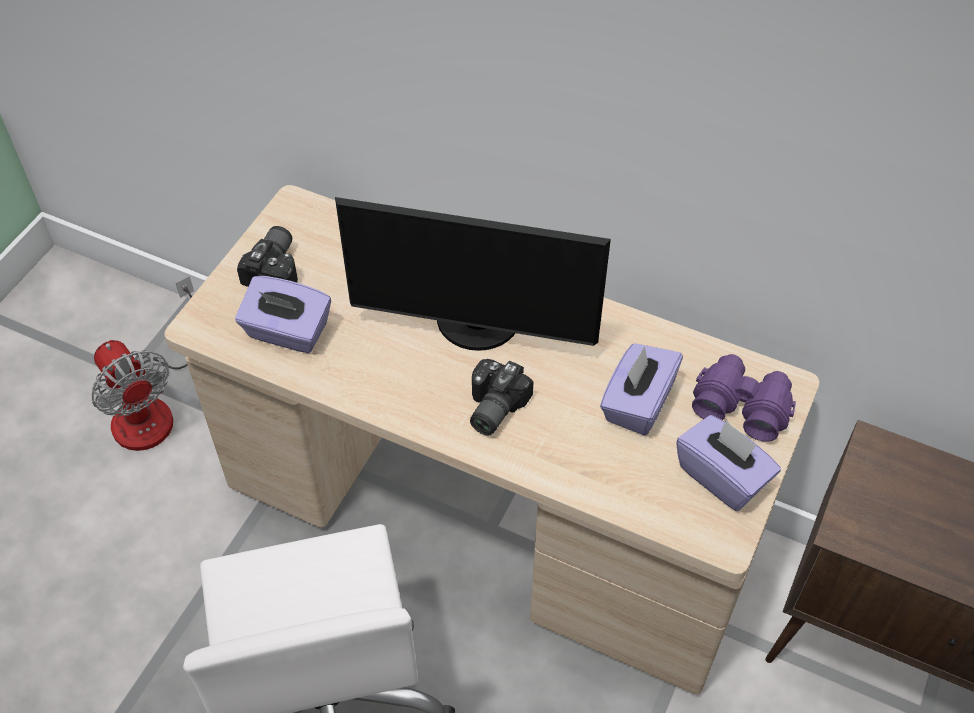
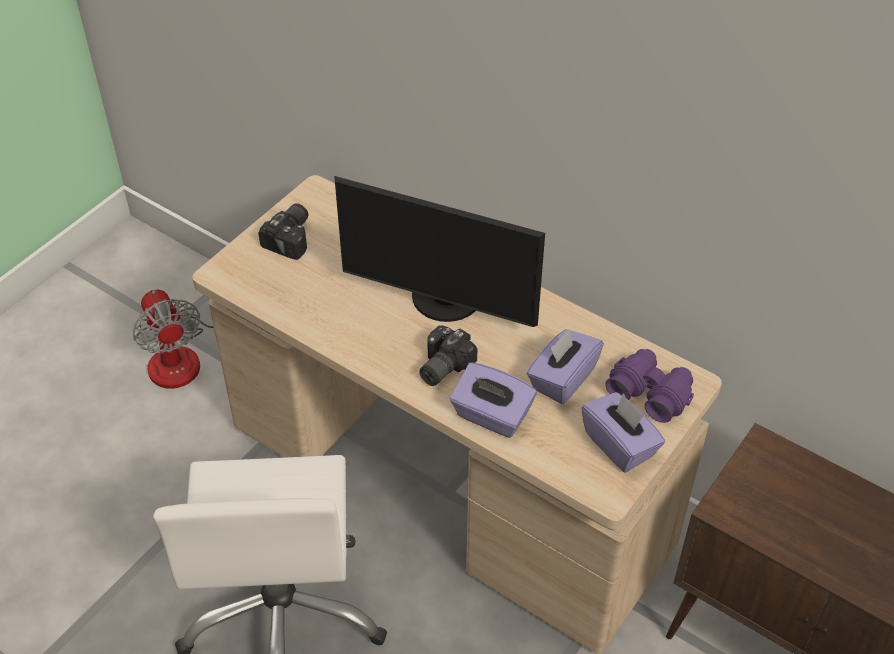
camera: 10 degrees right, 5 degrees down
(287, 332) = (289, 287): purple tissue box -> purple tissue box (491, 416)

